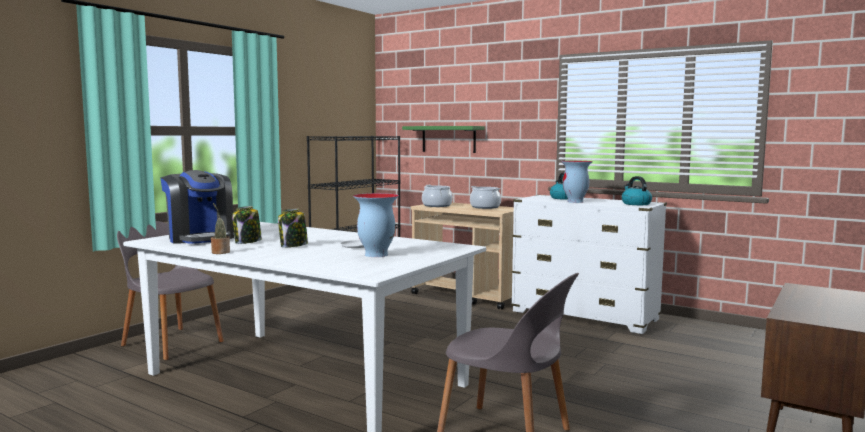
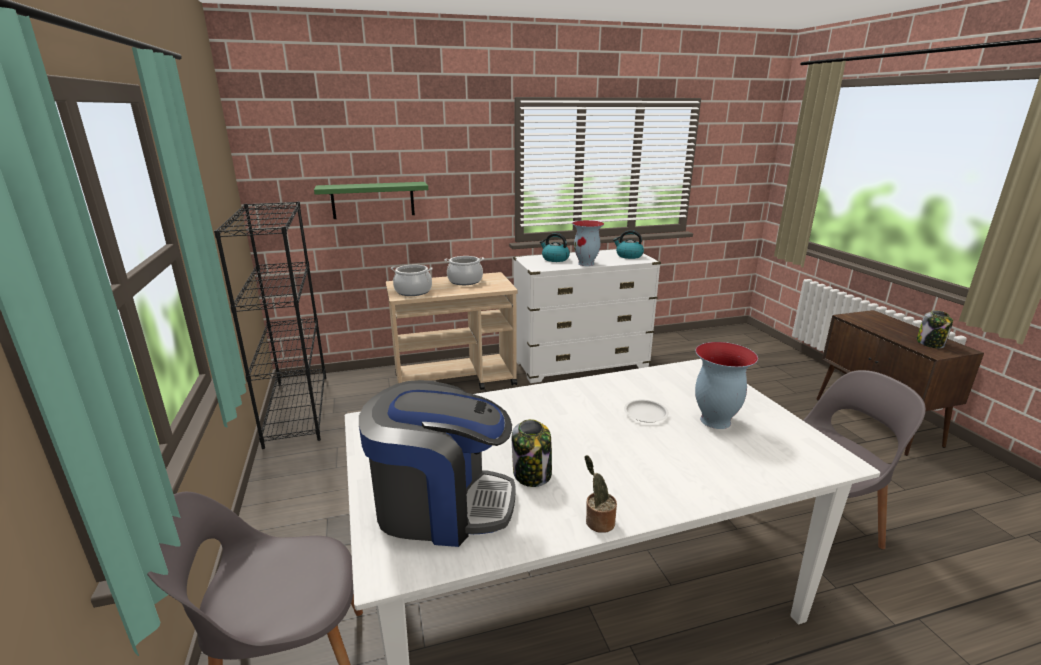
camera: 50 degrees left, 15 degrees up
(293, 246) = (603, 450): jar -> jar (930, 343)

